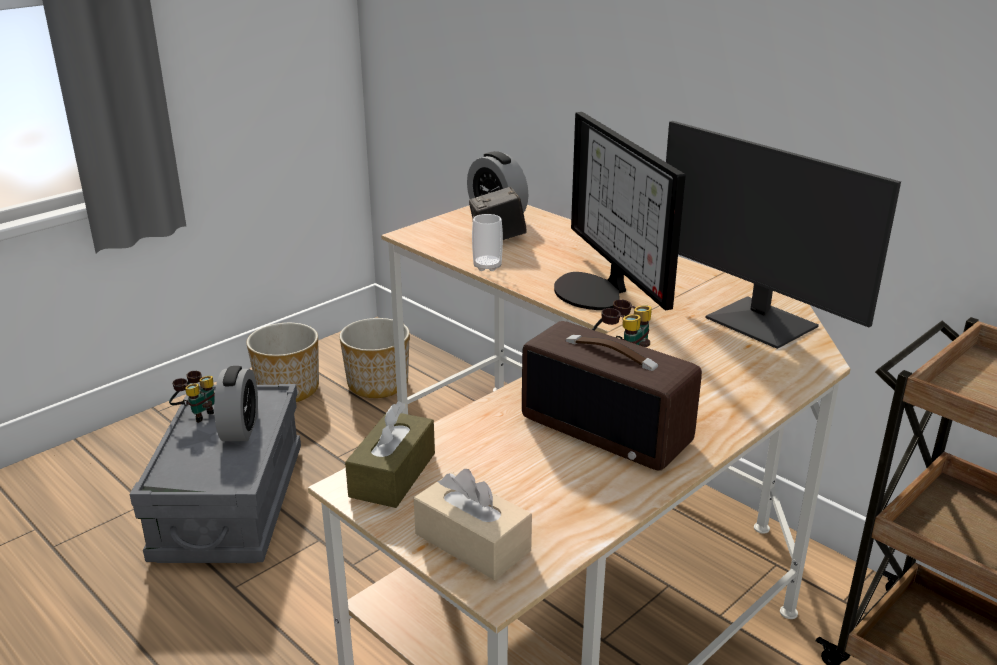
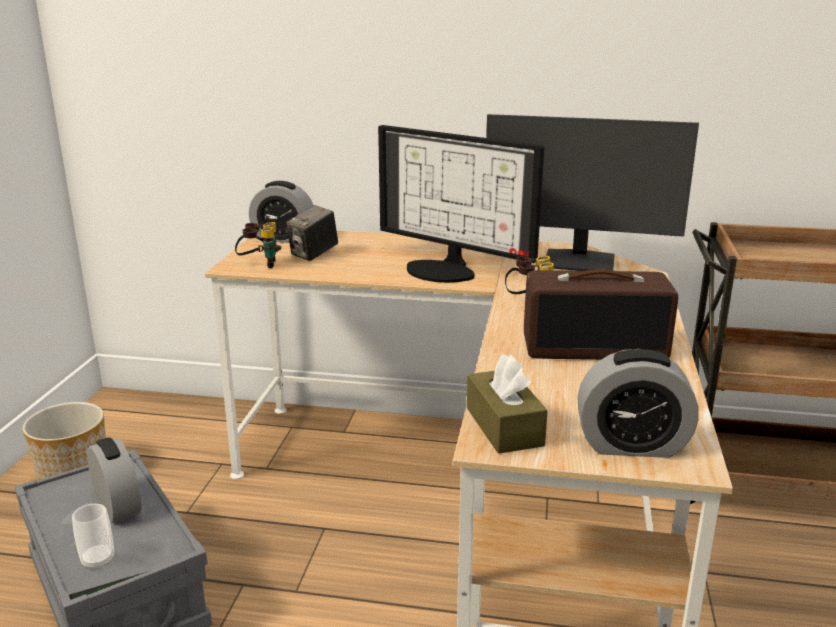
camera: 35 degrees left, 5 degrees down
(196, 414) = (52, 510): binoculars -> binoculars (259, 265)
(377, 384) = (163, 440): planter -> none
(472, 542) = (631, 445): beige tissue box -> alarm clock
(487, 266) = (336, 274): cup -> cup (98, 560)

